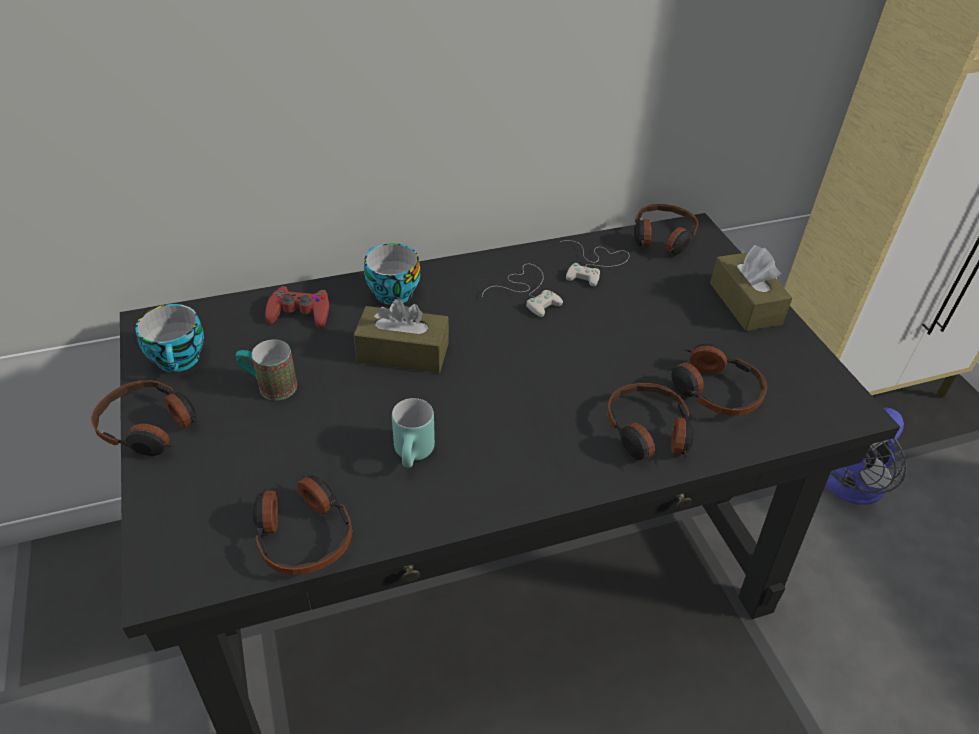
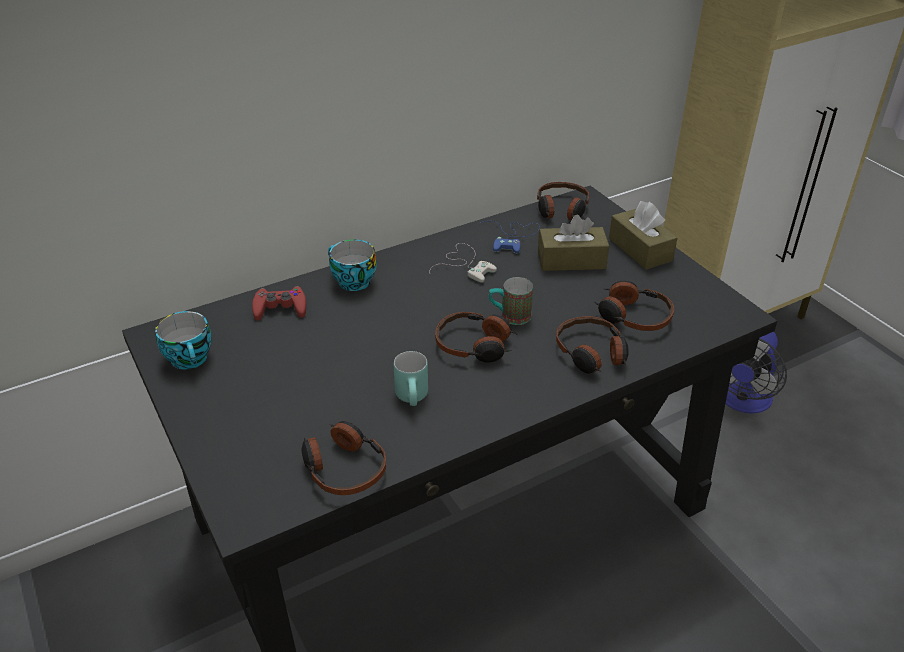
camera: 10 degrees left, 5 degrees down
(150, 428) = (186, 413): headphones -> headphones (475, 345)
(269, 386) = (276, 367): mug -> mug (509, 316)
(403, 353) = (378, 325): brown tissue box -> brown tissue box (571, 260)
(594, 264) = (513, 237): white game controller -> blue game controller

